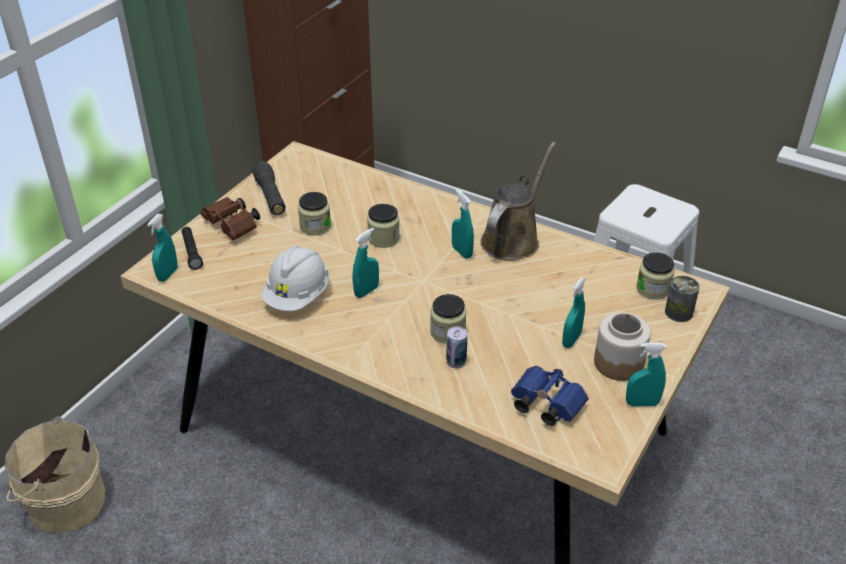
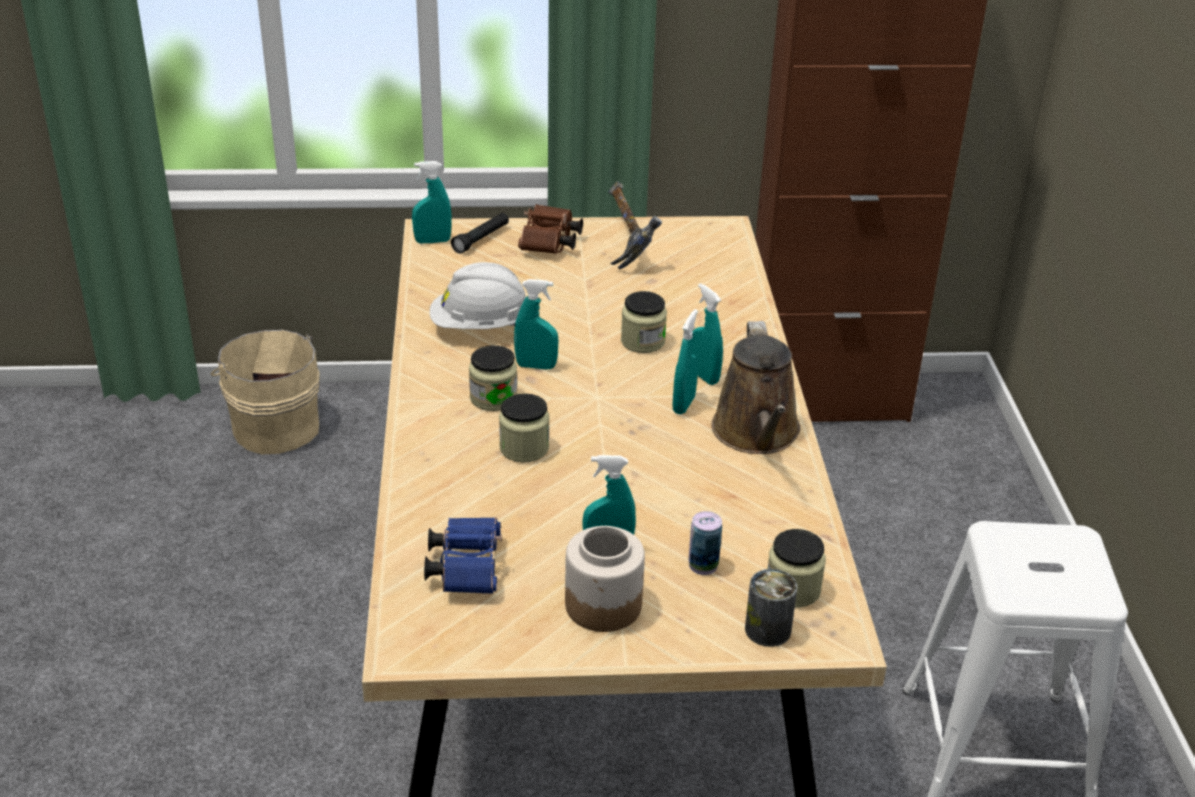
camera: 55 degrees right, 5 degrees down
(270, 197) = (627, 243): black flashlight -> hammer
(315, 226) = (610, 290): jar -> jar (493, 398)
(456, 361) = (479, 472): can -> can (703, 565)
(513, 239) = (757, 434): brown watering can -> brown watering can turned 90 degrees clockwise
(642, 403) = (543, 651): turquoise spray bottle -> turquoise spray bottle (703, 376)

